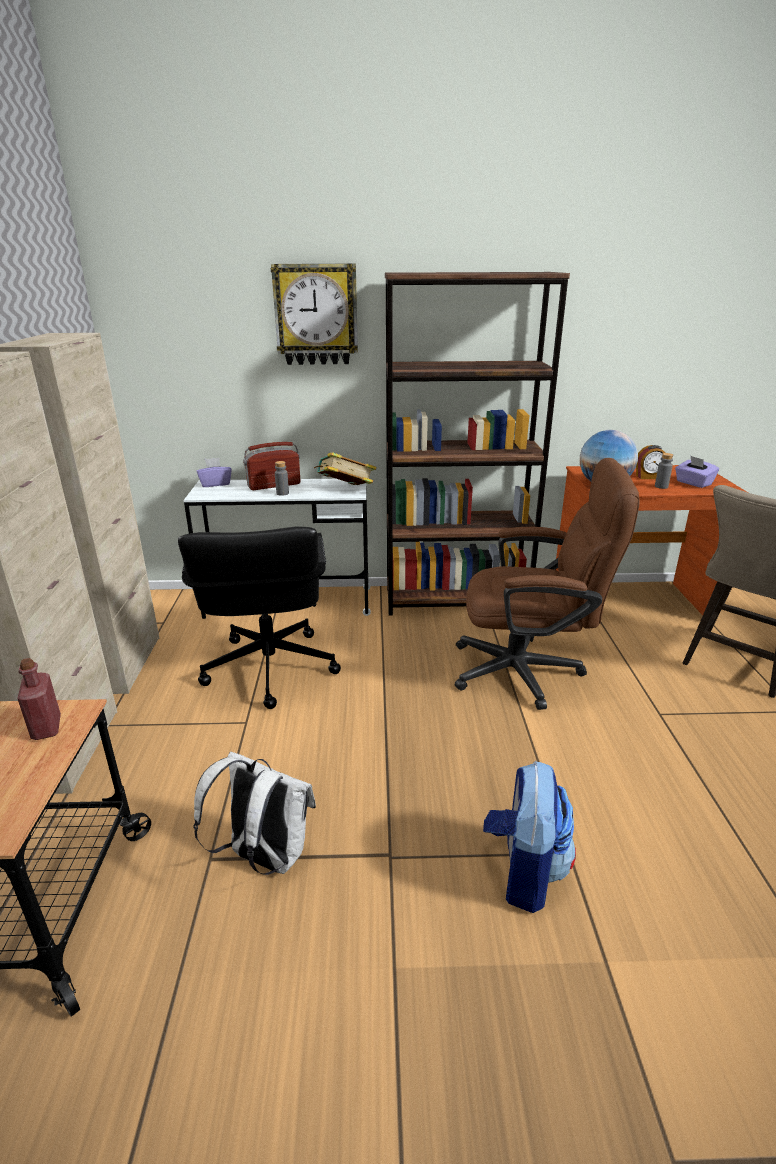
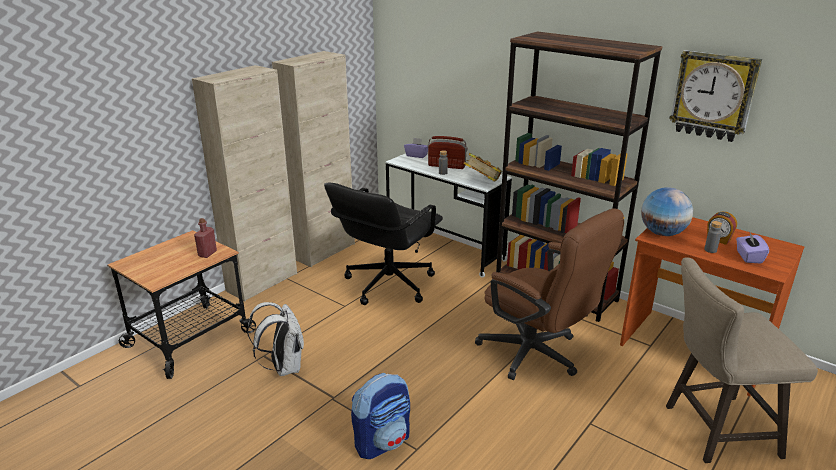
camera: 40 degrees right, 0 degrees up
(316, 315) = (493, 54): wall clock -> wall clock (713, 95)

